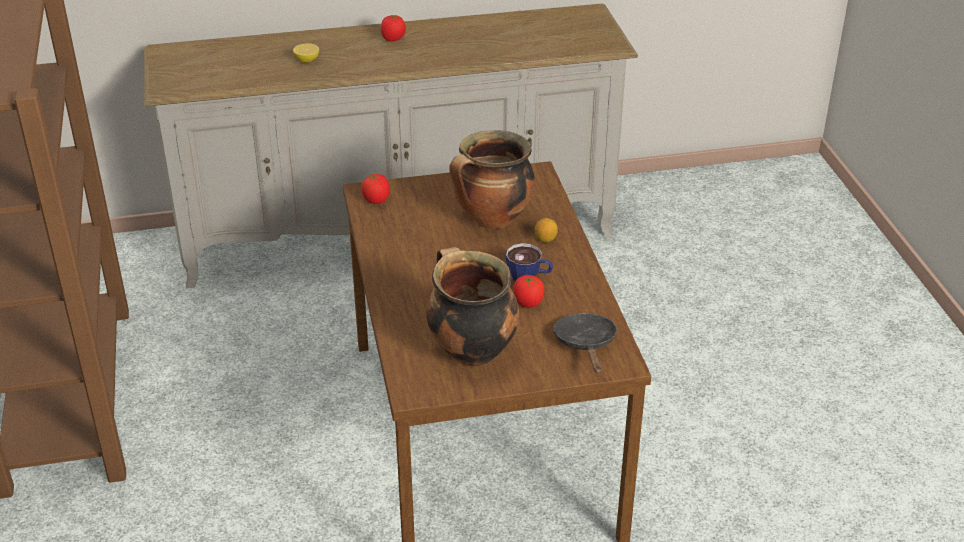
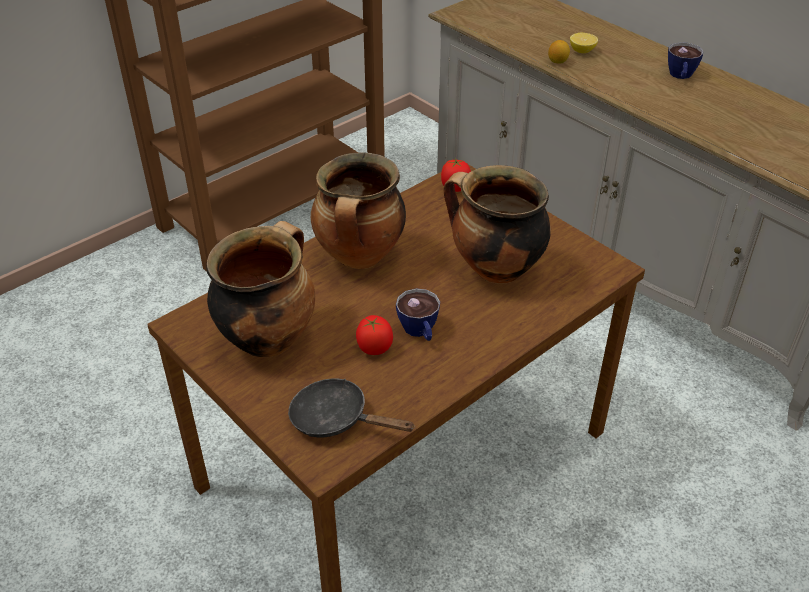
camera: 60 degrees right, 5 degrees up
(393, 39) = (680, 76): tomato -> cup
(417, 275) = (360, 257): none -> cooking pot
(545, 239) = (496, 319): lemon -> lemon (557, 61)
(586, 344) = (336, 419): black frying pan -> black frying pan turned 120 degrees counterclockwise

